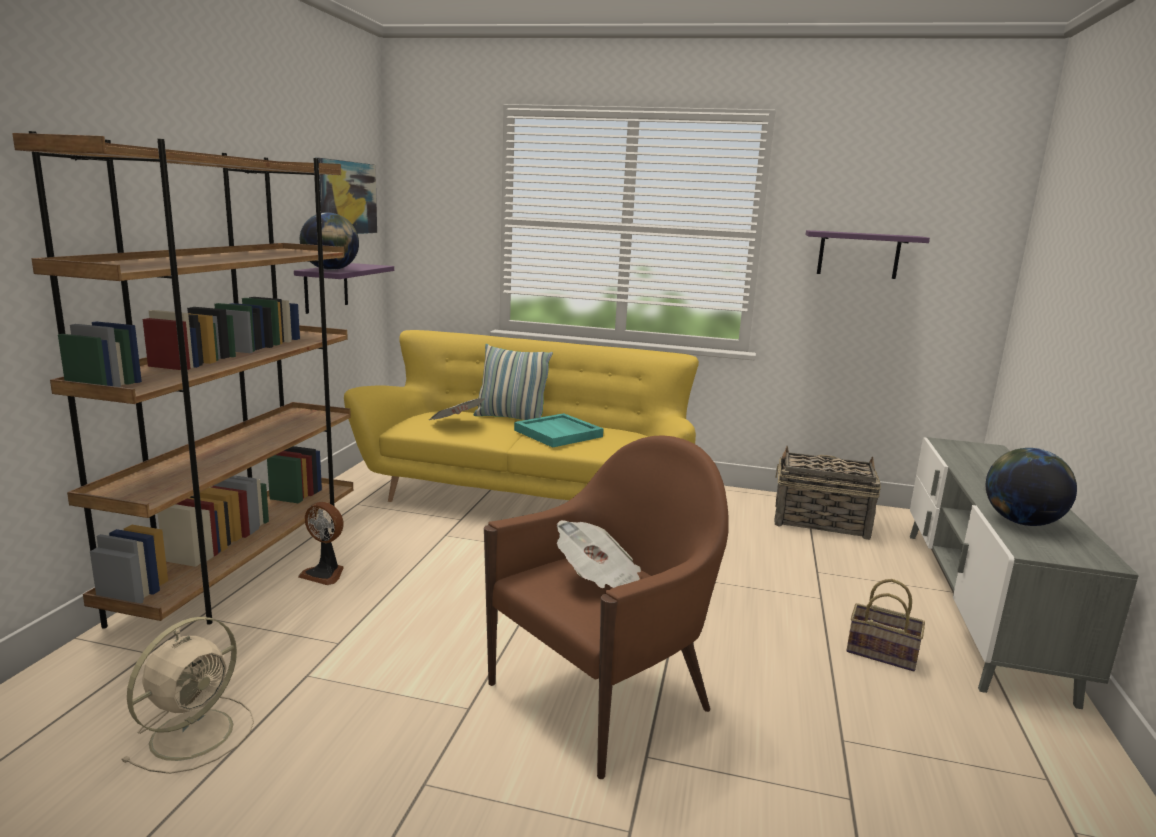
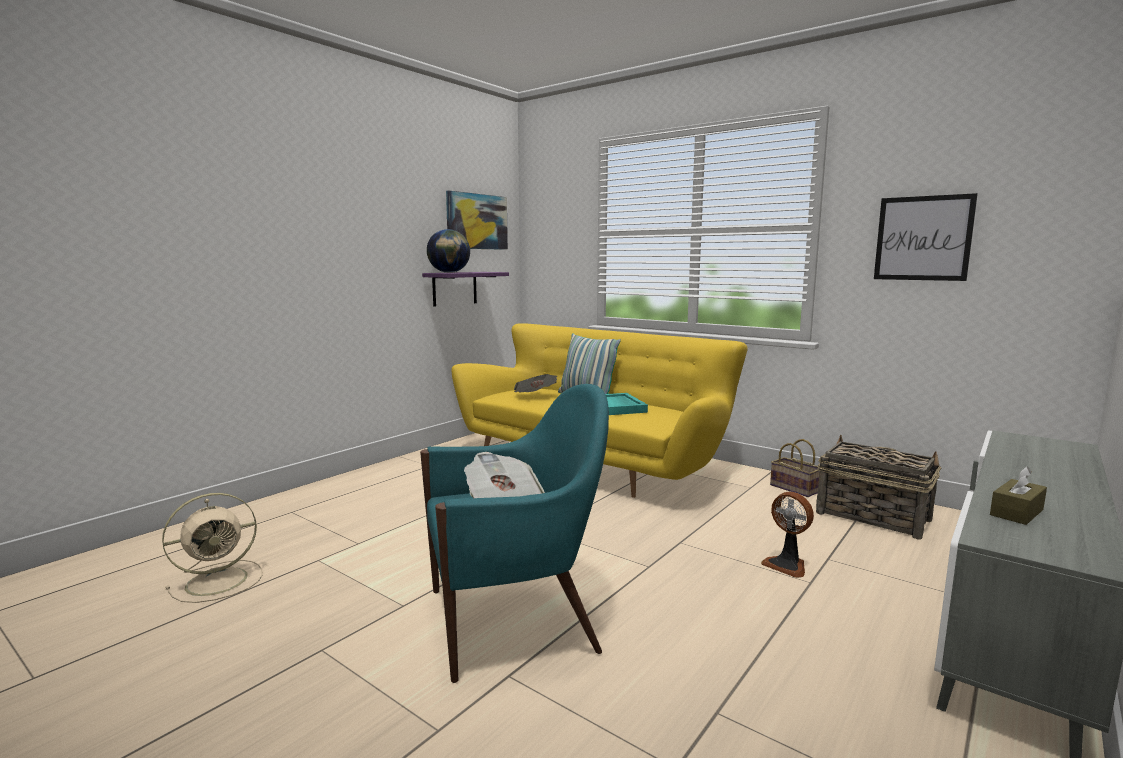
camera: 25 degrees right, 5 degrees down
(244, 565) = (348, 485): brown bookcase -> none
(325, 574) = (393, 497): fan -> fan (787, 565)
(601, 695) = (515, 619): brown armchair -> turquoise armchair
(858, 254) = (923, 238): purple shelf -> picture
(883, 653) = (840, 645): basket -> basket (796, 488)
(1021, 522) = (1016, 512): globe -> brown tissue box

